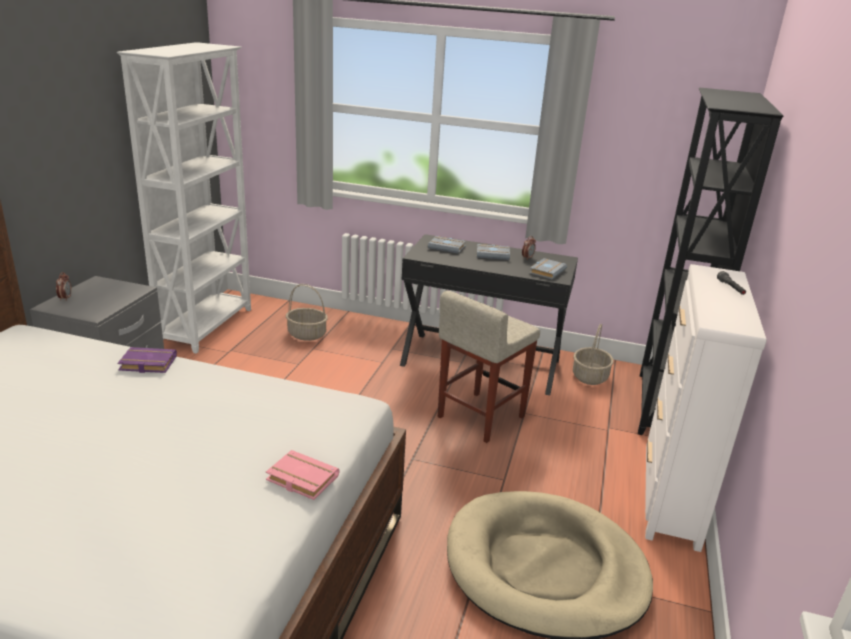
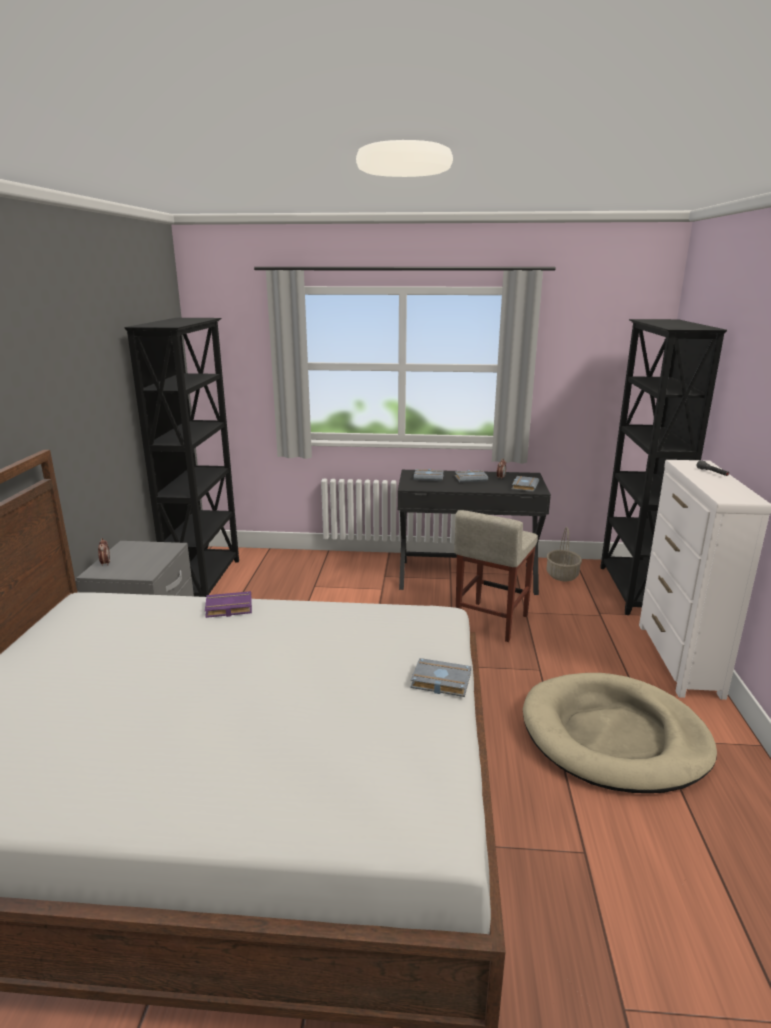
camera: 10 degrees left, 5 degrees down
(208, 326) = (206, 581): white bookcase -> black bookcase
(300, 479) = (439, 682): pink book -> grey book
(307, 334) = (302, 575): basket -> none

